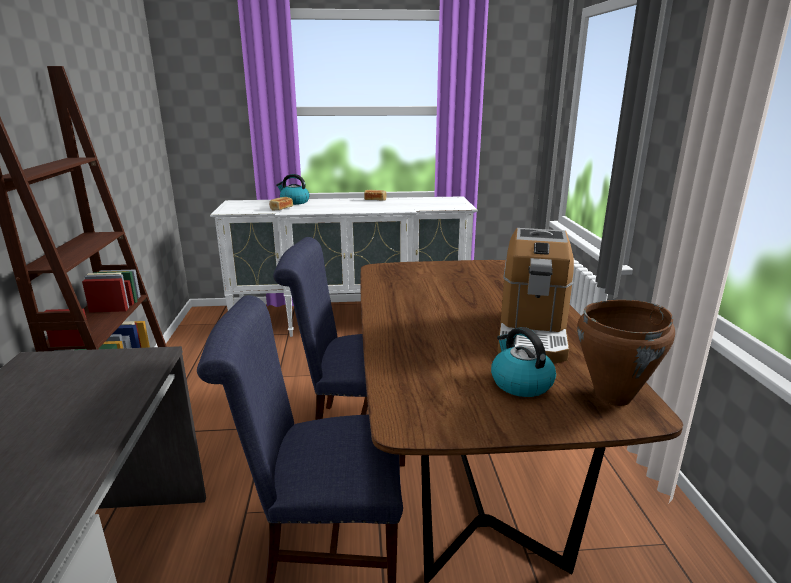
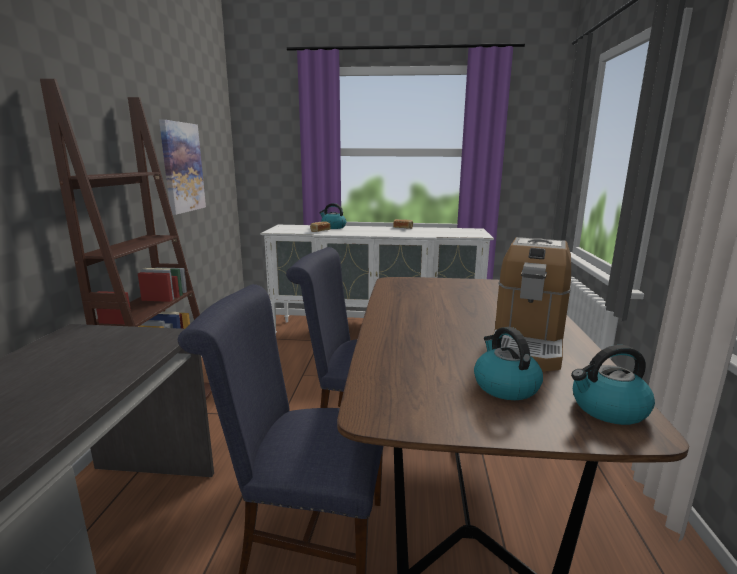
camera: 10 degrees right, 5 degrees down
(110, 142) = (182, 167): none -> picture
(614, 397) = (608, 409): brown cooking pot -> kettle

